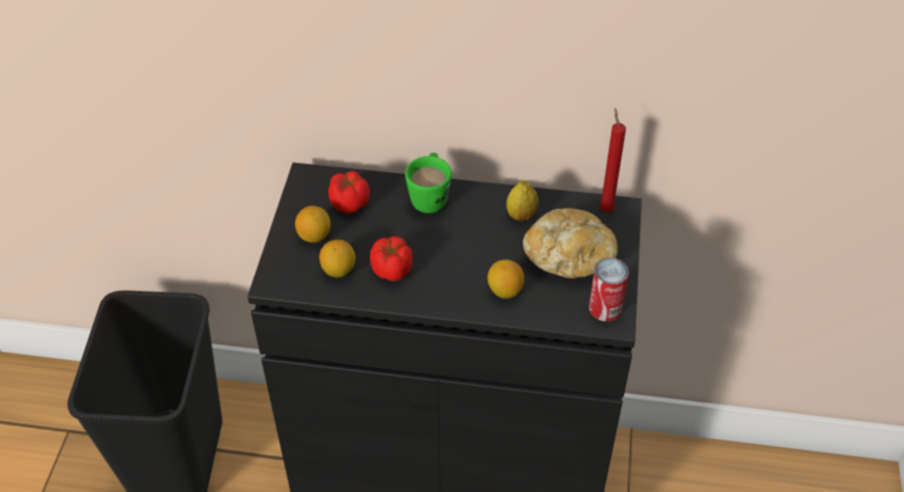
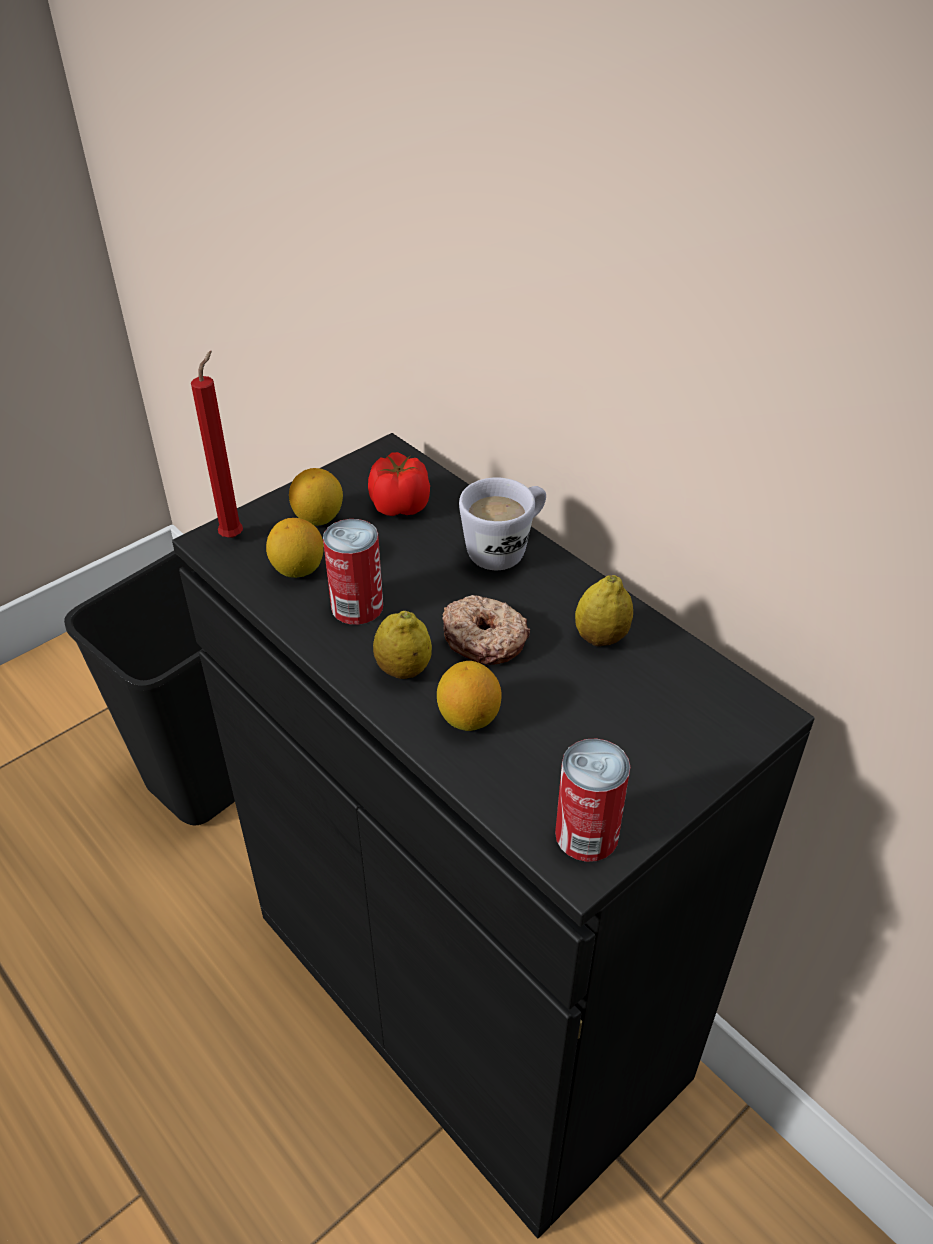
camera: 40 degrees right, 5 degrees down
(392, 270) = (357, 606): tomato -> can
(430, 196) = (506, 549): green mug -> white mug
(451, 287) = (403, 669): none -> lemon
(470, 248) = (485, 638): none -> donut
(569, 257) = (609, 730): bread -> none
(605, 209) = (737, 699): red candle -> red candle (234, 535)

